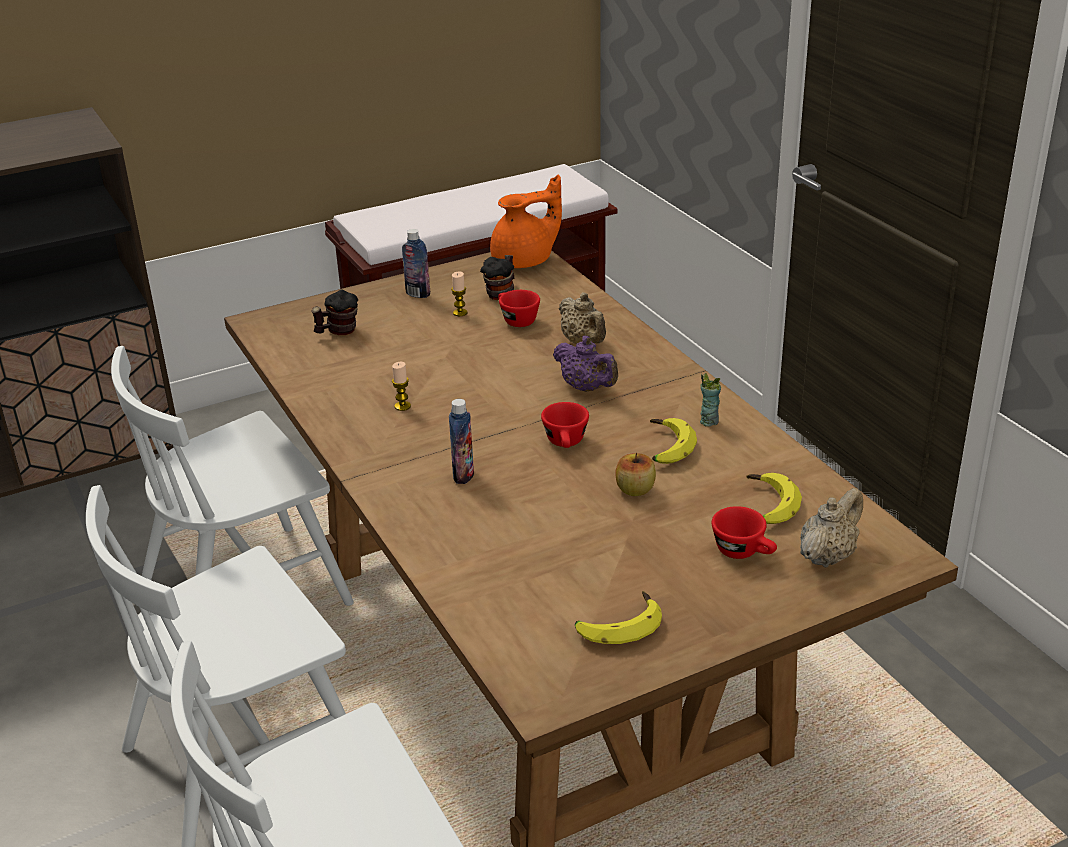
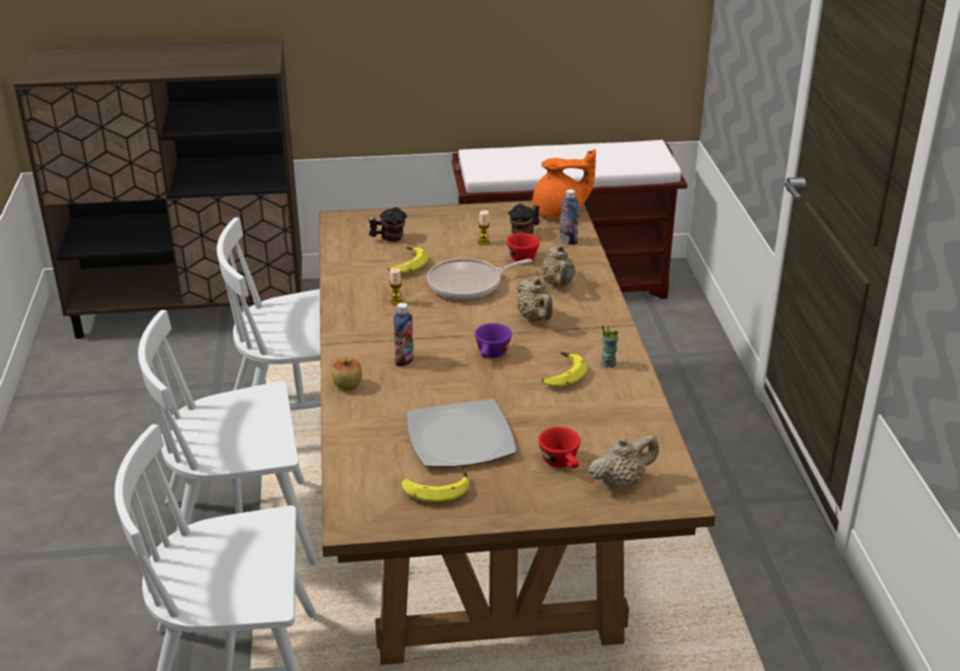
camera: 20 degrees right, 0 degrees up
(418, 294) = (463, 221): bottle -> bottle (568, 240)
(477, 366) = (468, 284): none -> frying pan
(566, 443) = (491, 355): red cup -> purple cup
(586, 388) = (535, 318): purple teapot -> beige teapot
(602, 553) = (461, 438): none -> plate
(635, 490) = (516, 400): apple -> apple (347, 385)
(767, 506) = (604, 435): banana -> banana (405, 265)

